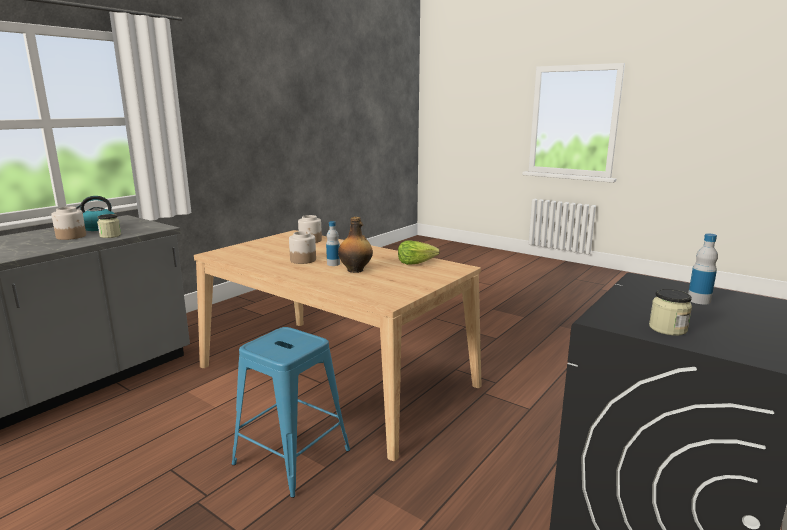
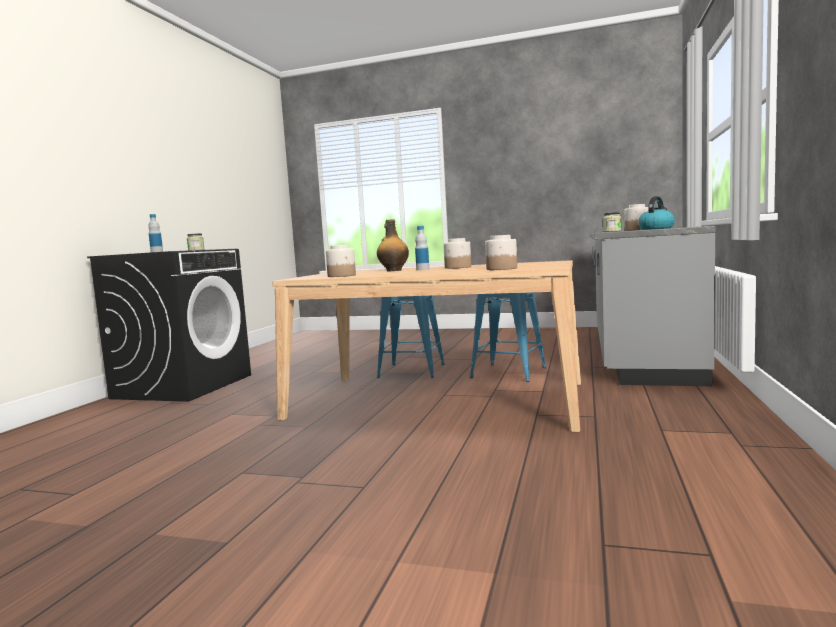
camera: 160 degrees right, 10 degrees down
(210, 407) = (508, 372): none -> blue stool
(416, 263) = (342, 276): lettuce -> jar

